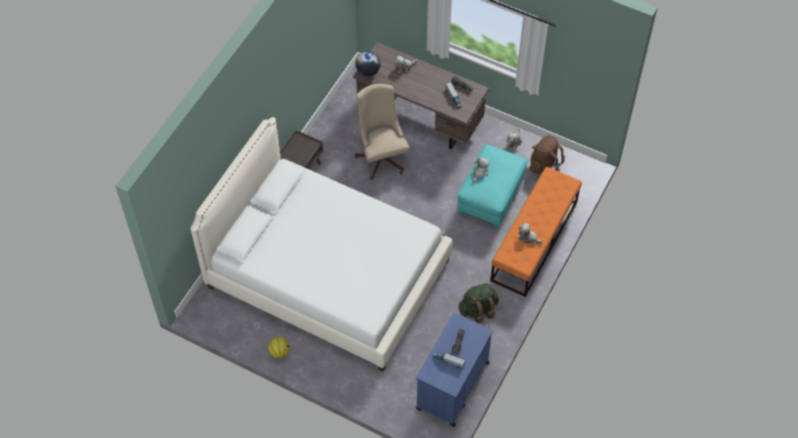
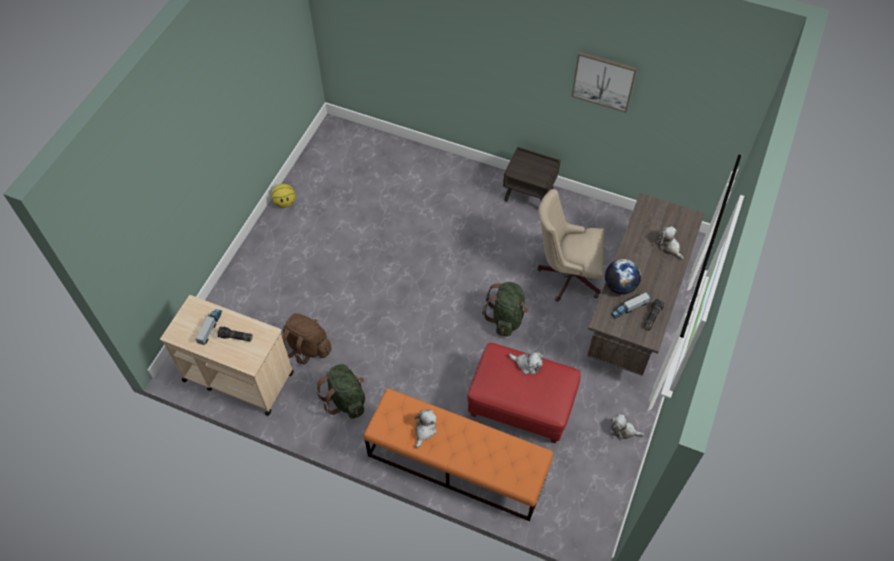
camera: 85 degrees right, 0 degrees up
(297, 53) = (603, 81): none -> picture
(328, 273) = (389, 236): white bed -> none
(368, 71) = (650, 207): globe -> globe (620, 286)
(381, 156) = (566, 274): beige office chair -> beige office chair turned 150 degrees counterclockwise
(416, 199) = (506, 318): none -> green backpack
(452, 386) = (237, 376): blue cart -> beige cart
(491, 198) = (520, 405): turquoise ottoman -> red ottoman
(544, 164) = (590, 473): brown backpack -> brown backpack (307, 347)

